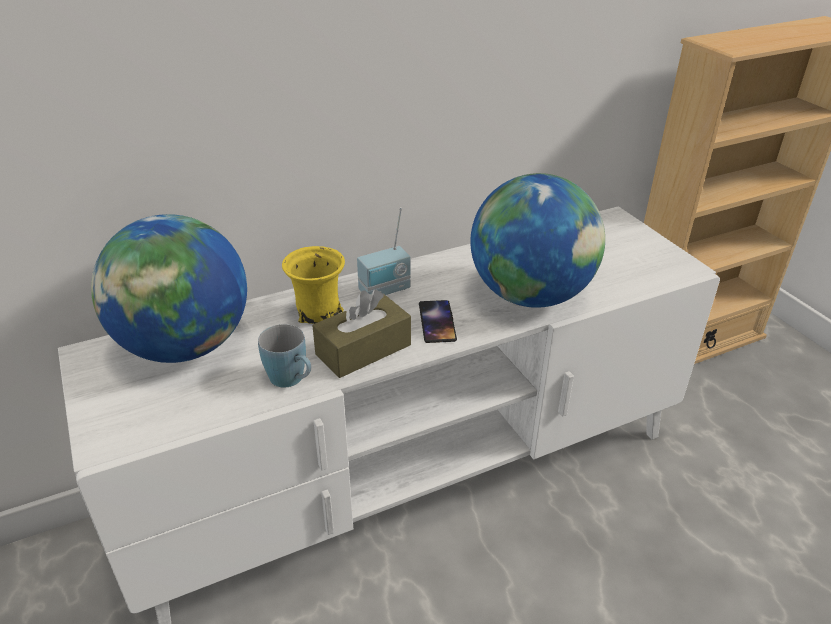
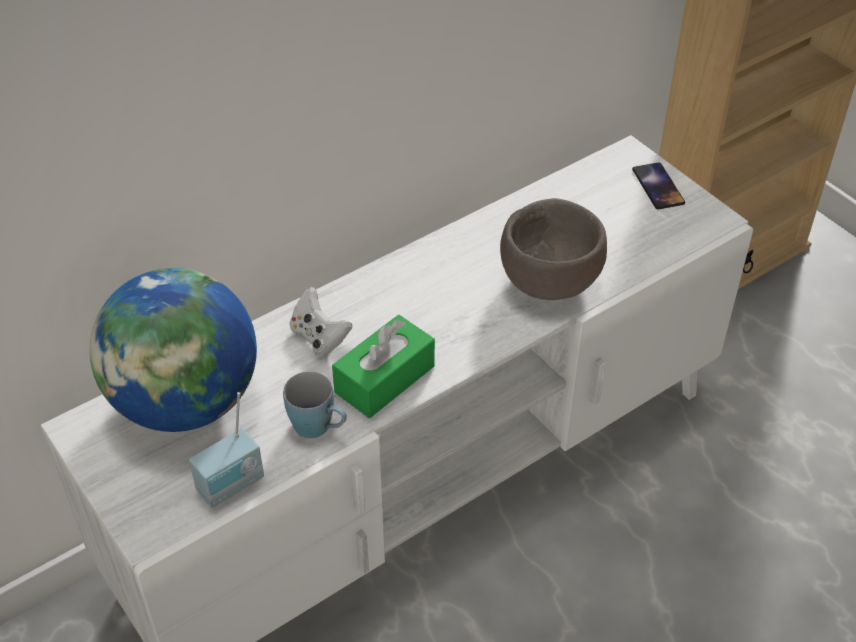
camera: 10 degrees left, 10 degrees up
(317, 312) = (319, 337): yellow mug -> white game controller
(363, 349) = (384, 379): brown tissue box -> green tissue box
(385, 291) = (387, 297): radio -> radio (232, 486)
(437, 322) = (455, 331): phone -> phone (658, 186)
(530, 295) = (550, 282): globe -> brown bowl

